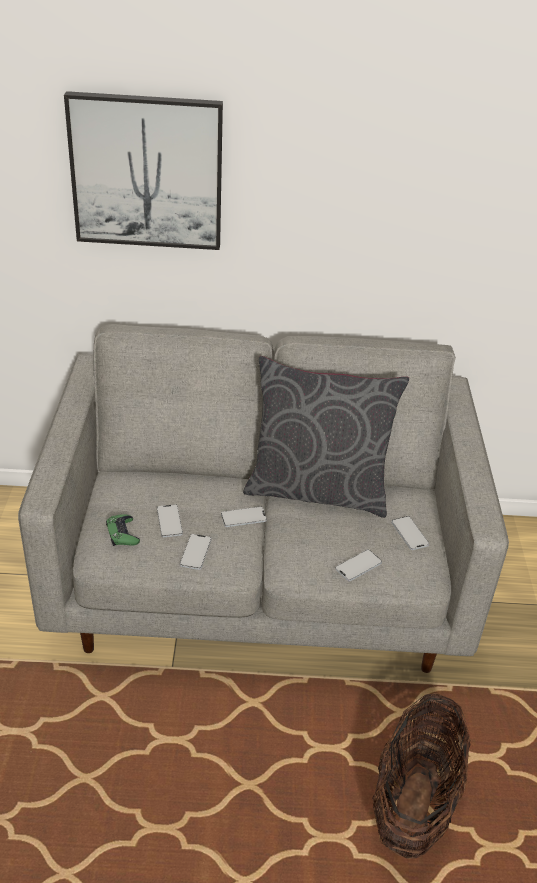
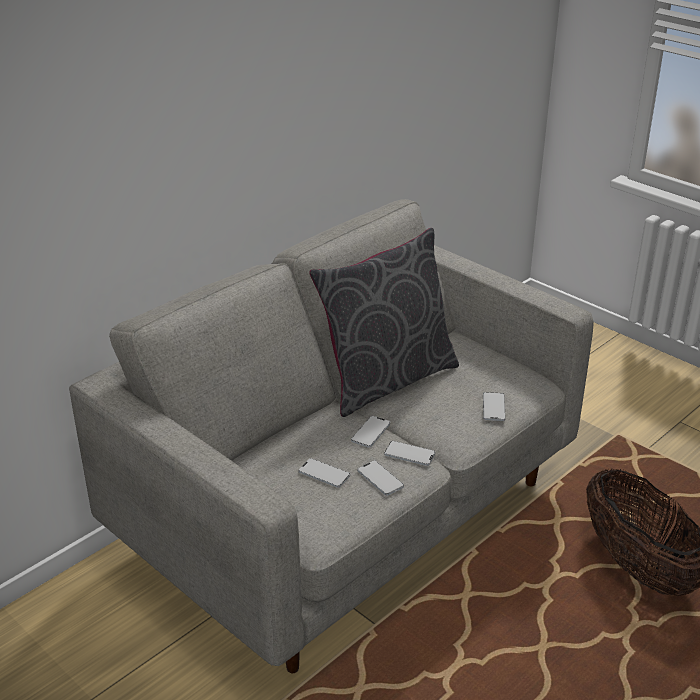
camera: 45 degrees left, 5 degrees down
(122, 534) = (305, 508): green game controller -> none
(147, 172) = (110, 134): picture -> none
(409, 534) = (488, 366): phone -> phone (409, 454)

